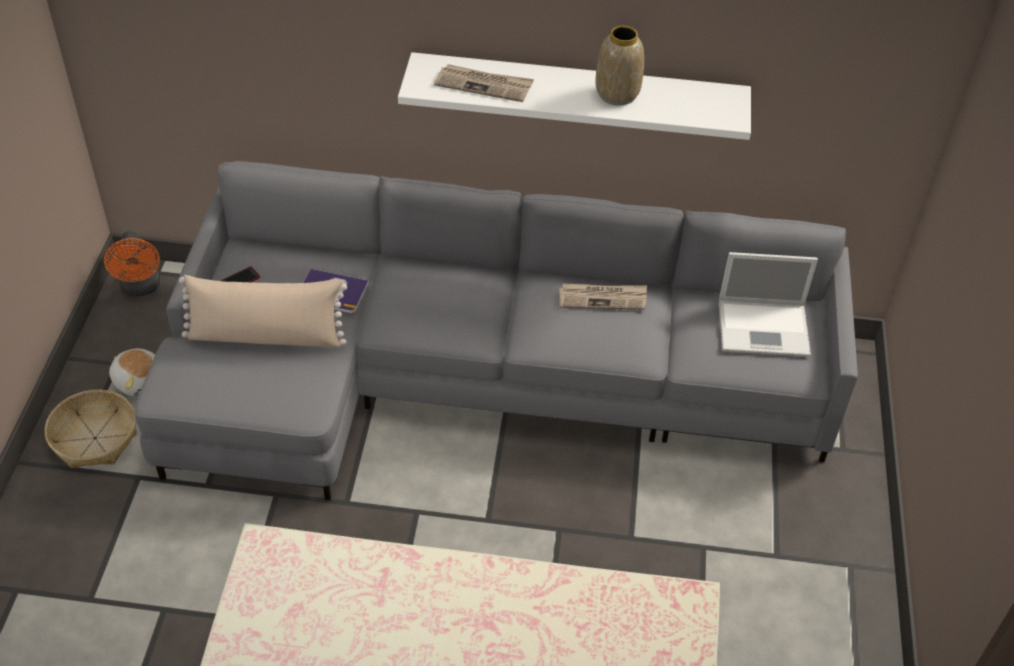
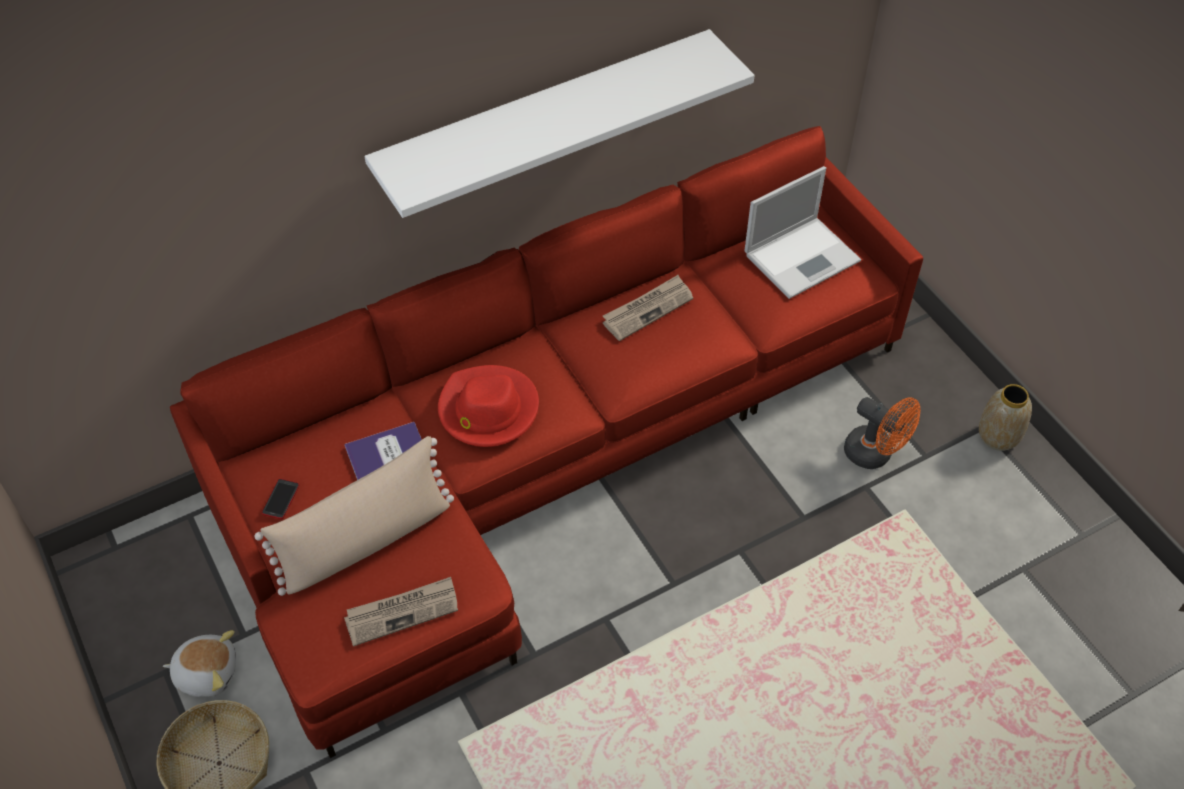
camera: 35 degrees left, 5 degrees up
(141, 288) = (114, 575): orange fan -> orange fan (875, 454)
(423, 301) = (487, 410): none -> red hat
(476, 378) = (543, 457): grey sofa -> red sofa
(484, 85) = (474, 153): newspaper -> newspaper (402, 612)
(618, 94) = (606, 98): vase -> vase (998, 436)

